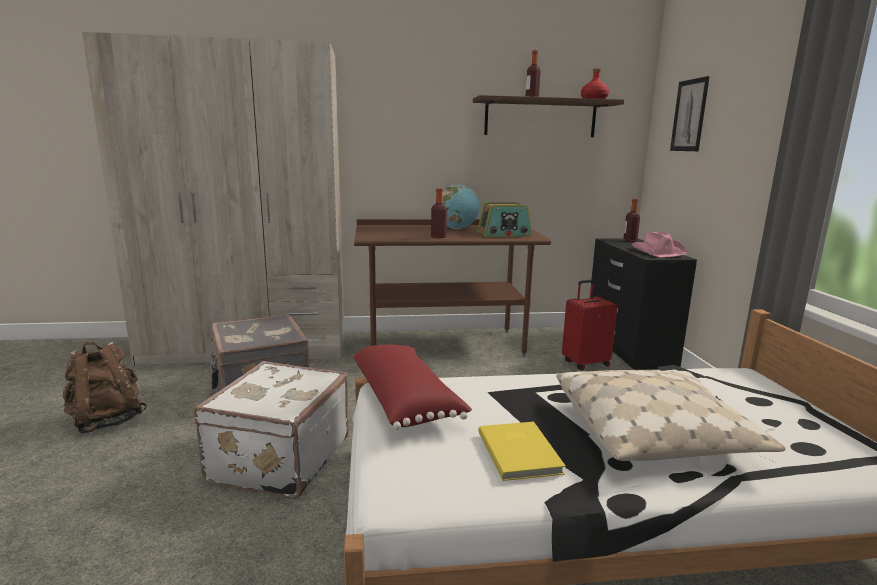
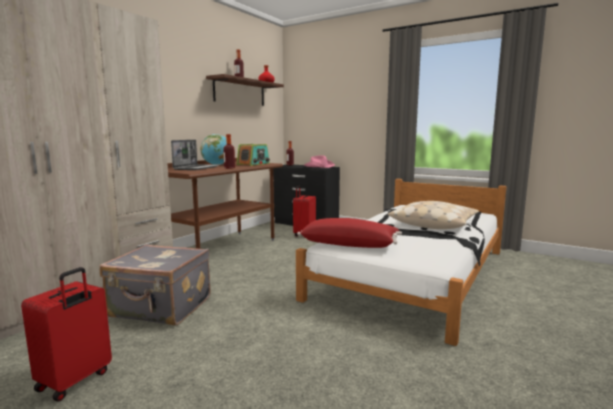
camera: 50 degrees left, 5 degrees down
(107, 421) = (75, 381): brown backpack -> red suitcase
(278, 459) = (269, 324): white suitcase -> none
(408, 231) = (196, 168): none -> laptop
(520, 451) = (426, 240): yellow book -> none
(689, 115) = (316, 95): picture -> none

